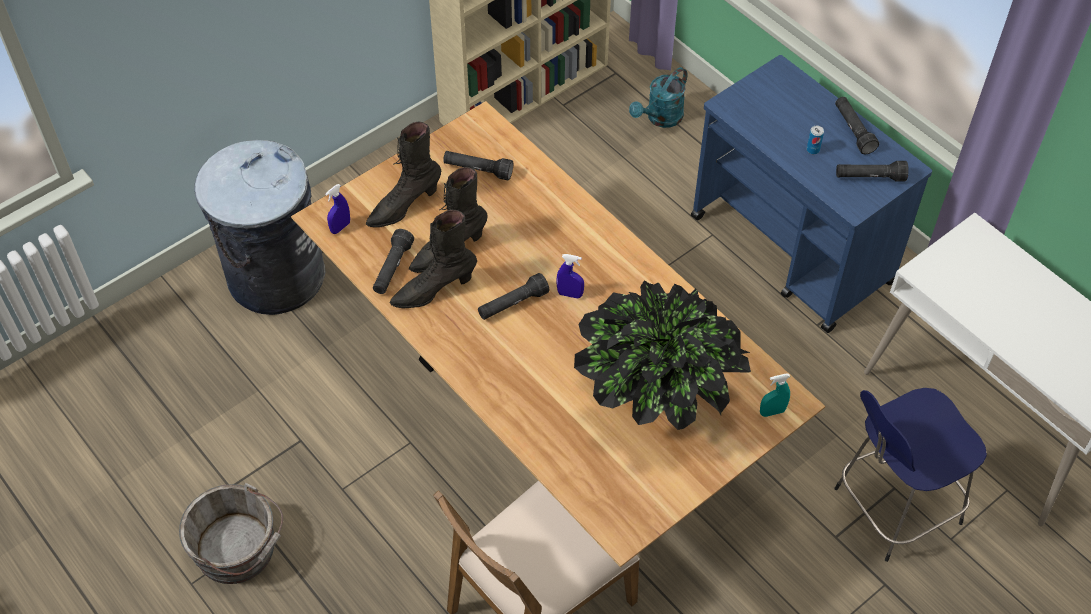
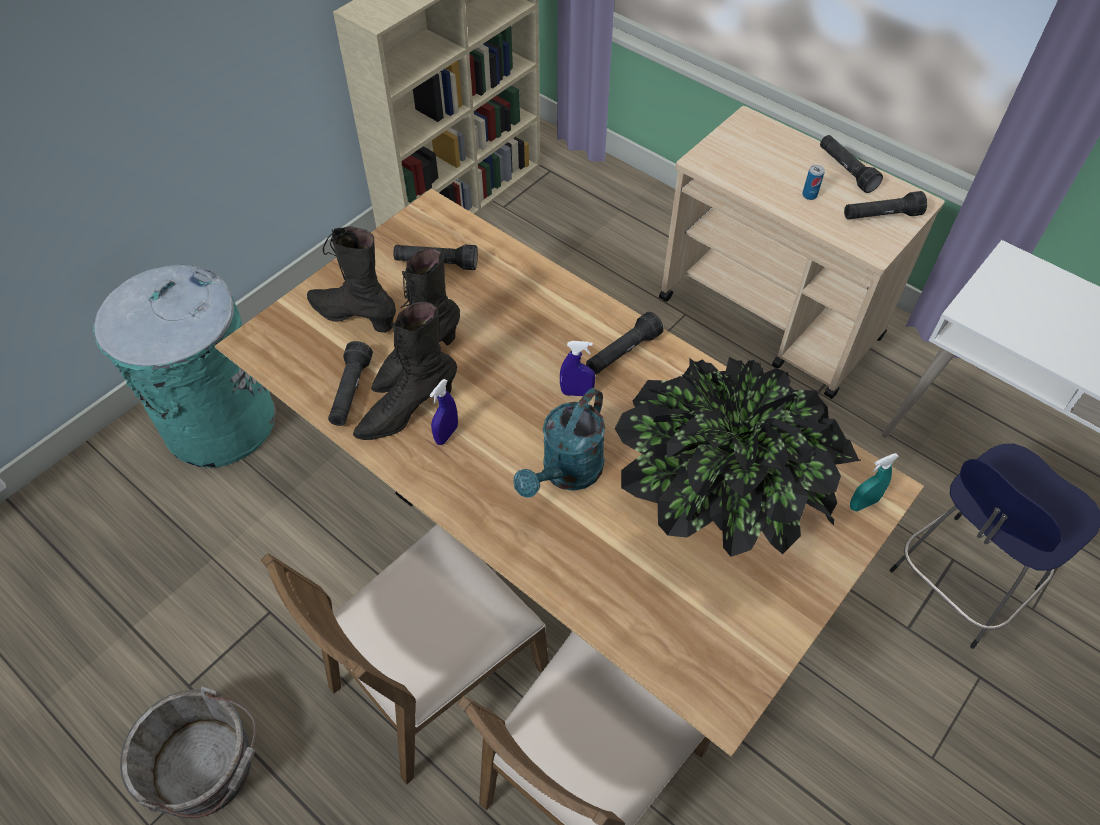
camera: 10 degrees left, 0 degrees up
(275, 276) = (219, 422): grey trash can -> turquoise trash can
(340, 227) = (278, 351): blue spray bottle -> blue spray bottle (446, 434)
(404, 206) = (354, 316): black boot -> black boot turned 75 degrees clockwise
(428, 511) = (435, 676): none -> brown chair
(512, 304) = (509, 415): black flashlight -> black flashlight (622, 353)
(660, 119) = (604, 208): turquoise watering can -> turquoise watering can (566, 474)
(792, 250) = (771, 319): blue cart -> beige cart

